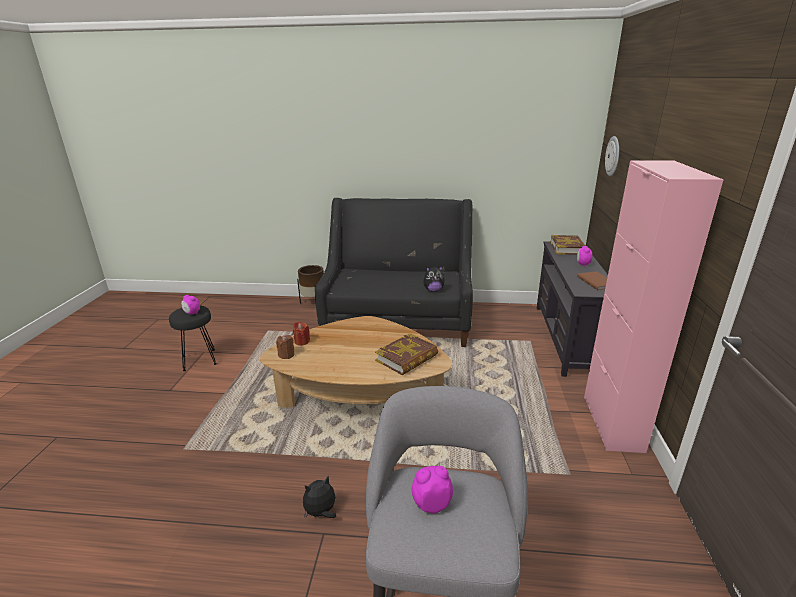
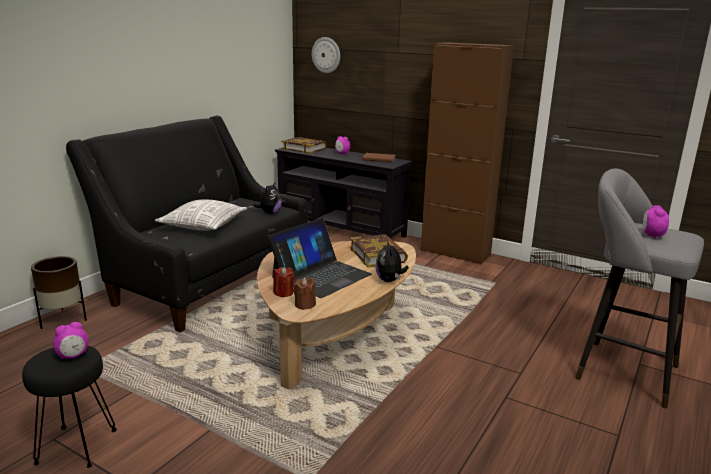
camera: 65 degrees left, 5 degrees down
(321, 513) = (481, 393): plush toy -> plush toy (390, 280)
(342, 346) = (321, 275): none -> laptop
(380, 280) = (203, 226): none -> pillow
(612, 423) = (455, 253): pink cabinet -> brown cabinet

